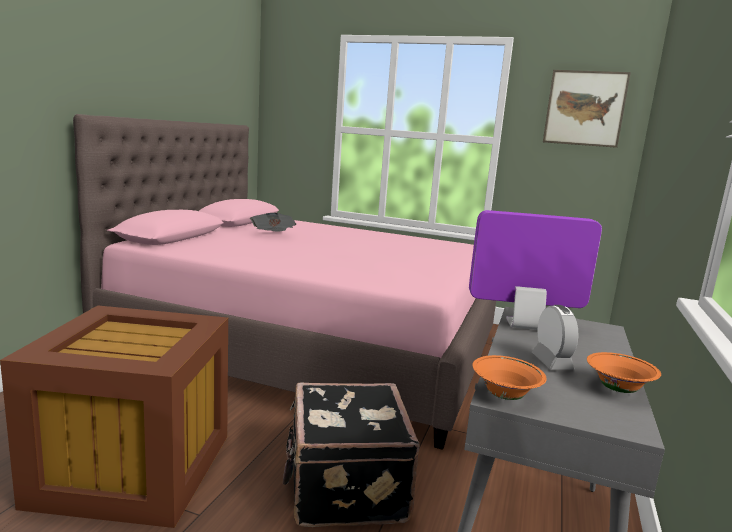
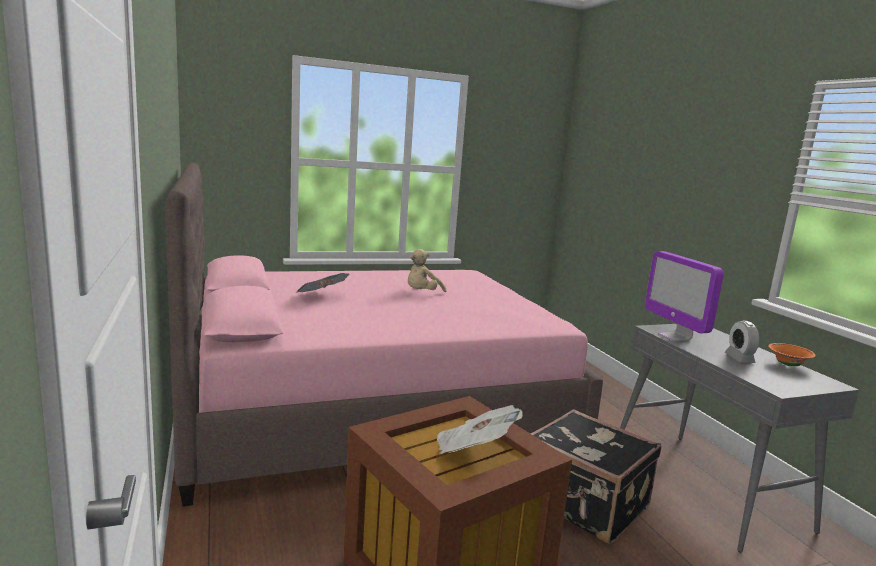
camera: 40 degrees left, 0 degrees up
(139, 347) = (473, 449): none -> newspaper
(364, 248) = (422, 293): none -> beige plush toy
(504, 396) = (778, 387): orange bowl -> none
(523, 325) = (674, 337): monitor -> monitor turned 75 degrees counterclockwise
(552, 362) = (739, 358): alarm clock -> alarm clock turned 135 degrees counterclockwise
(585, 108) = (524, 141): picture -> none

